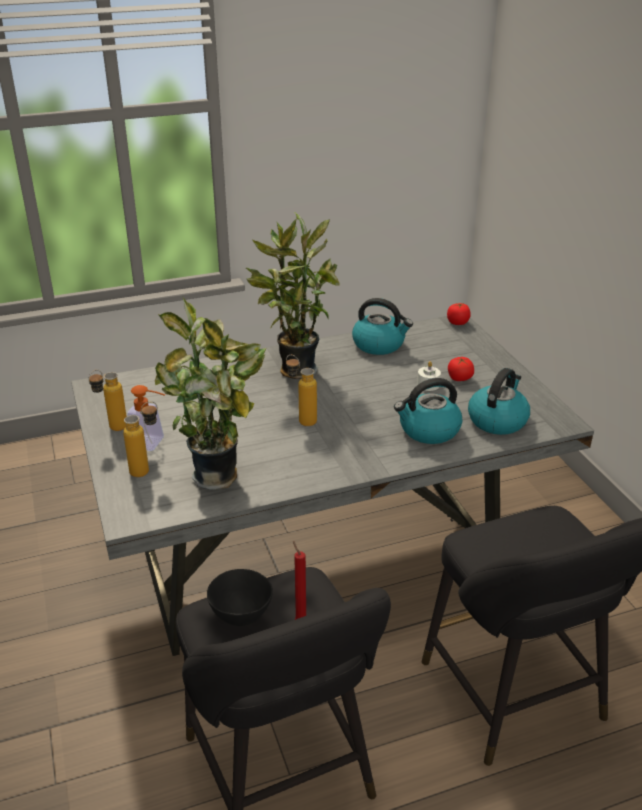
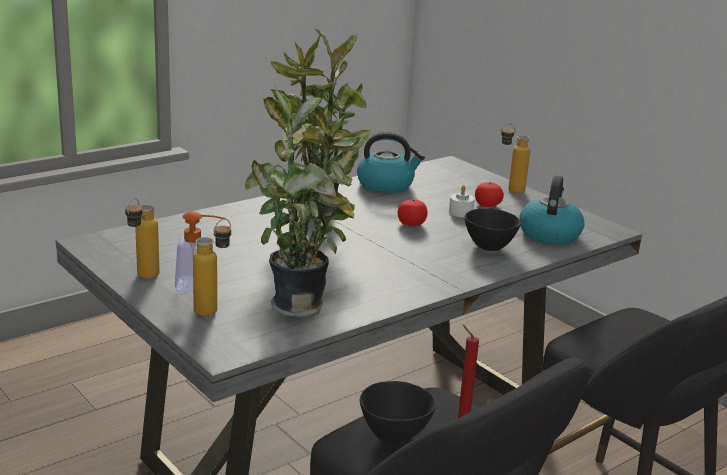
camera: 20 degrees left, 10 degrees down
(301, 420) = (353, 250): bottle -> bottle (509, 189)
(428, 430) = (490, 247): kettle -> black bowl
(458, 322) = (451, 163): tomato -> tomato (411, 224)

